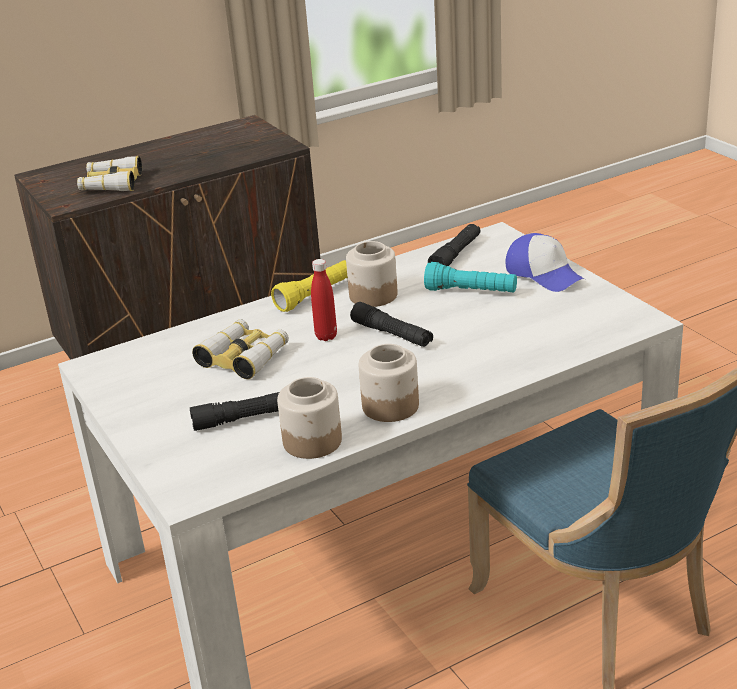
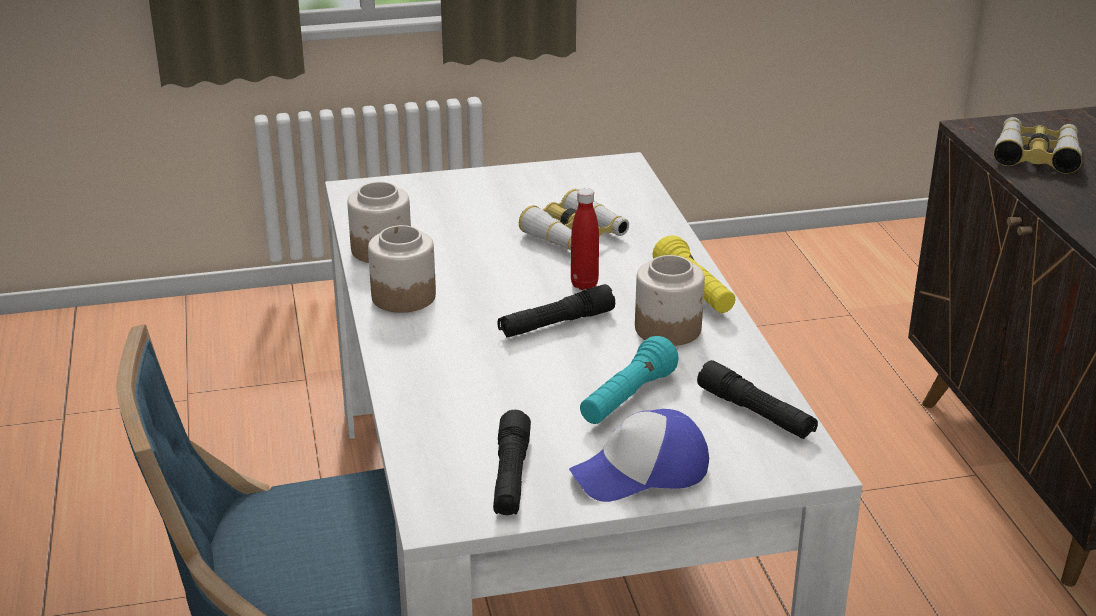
camera: 105 degrees right, 0 degrees up
(245, 418) = (453, 224): black flashlight -> black flashlight (511, 476)

